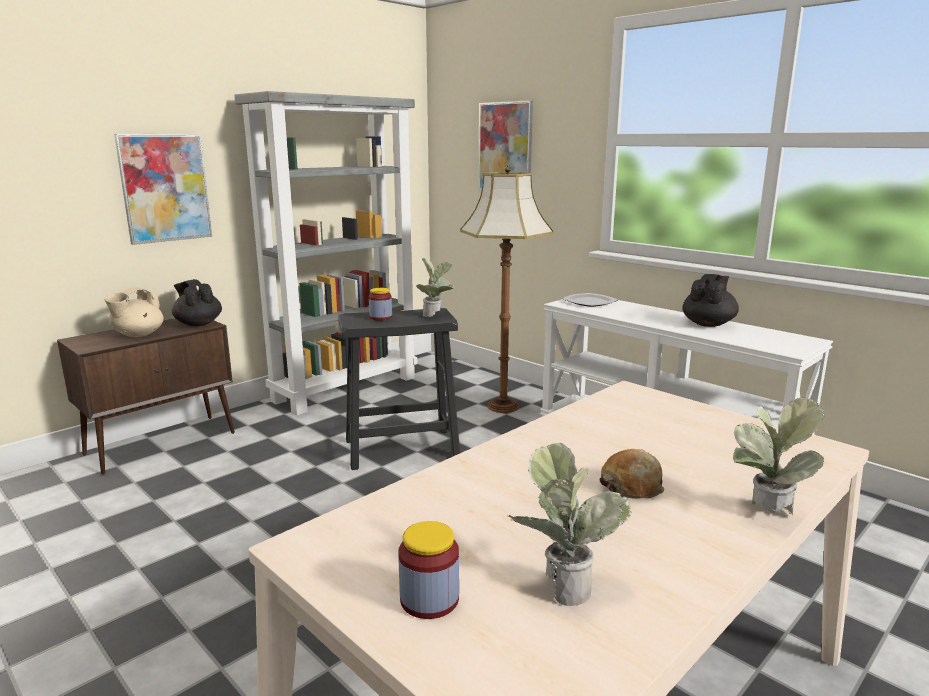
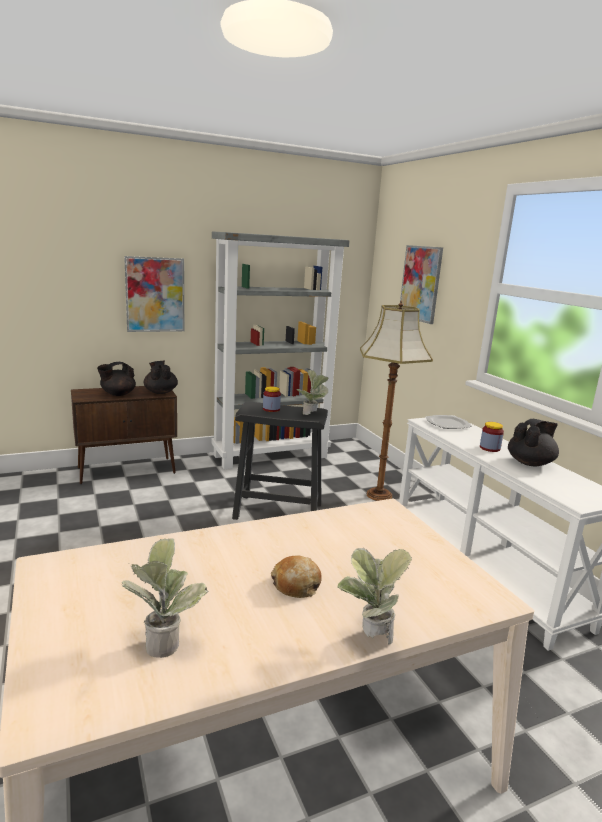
camera: 20 degrees right, 0 degrees up
(138, 335) = (117, 394): beige teapot -> black teapot
(429, 599) = (76, 623): jar -> jar (489, 448)

